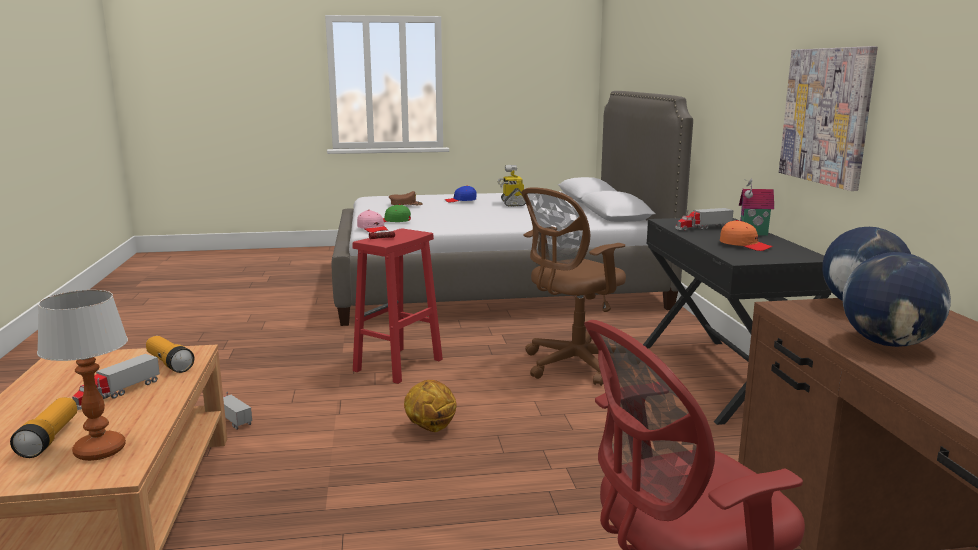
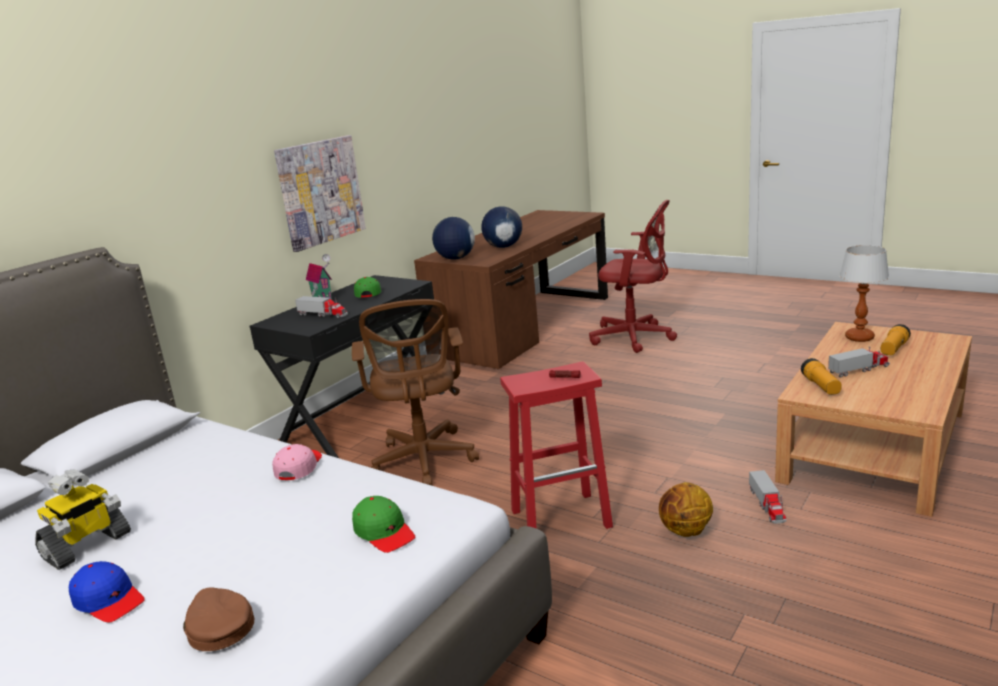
camera: 135 degrees left, 5 degrees up
(373, 228) = (451, 513): pink cap -> pink cap (298, 467)
(430, 428) = (611, 442): basketball -> basketball (685, 531)
(573, 365) = (424, 461): brown office chair -> brown office chair turned 75 degrees clockwise
(744, 245) = (368, 293): orange cap -> green cap

